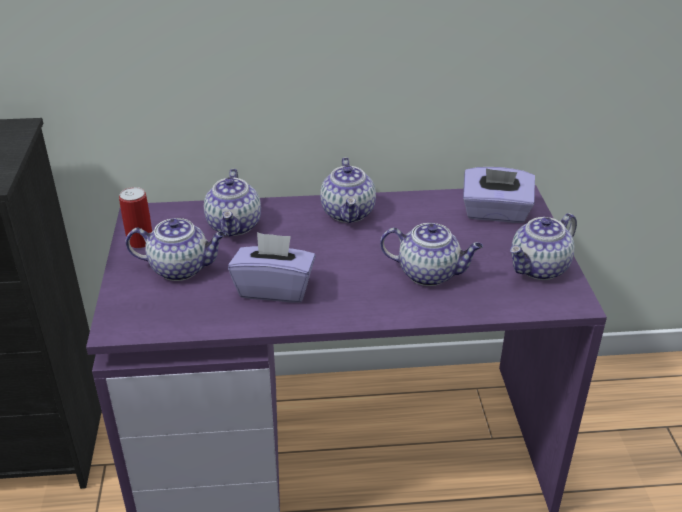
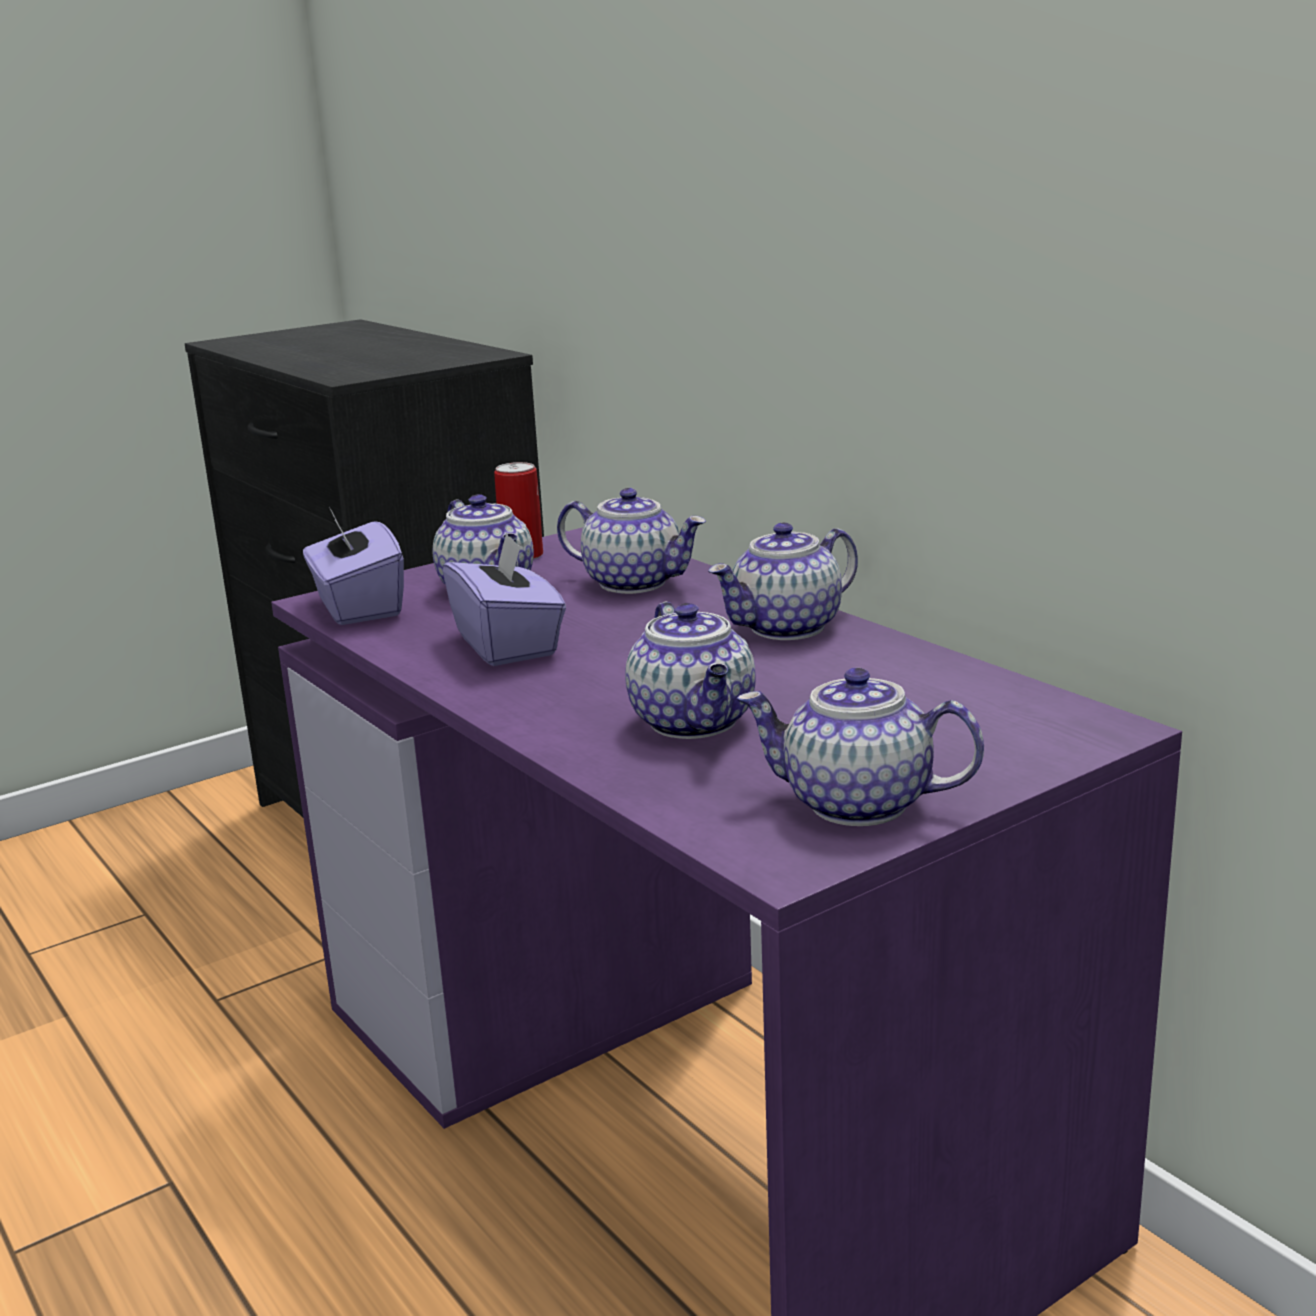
camera: 60 degrees right, 15 degrees down
(235, 226) = (634, 583): teapot -> teapot turned 120 degrees counterclockwise
(495, 213) = (992, 722): purple tissue box -> purple tissue box (357, 607)

